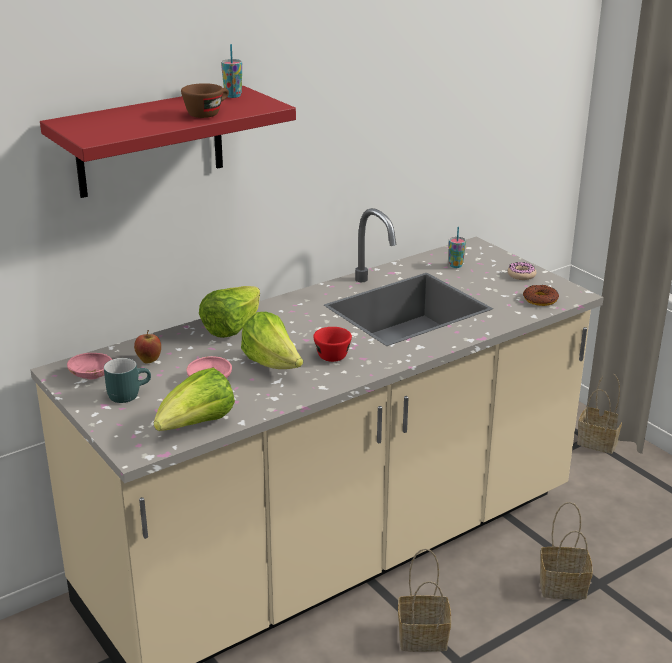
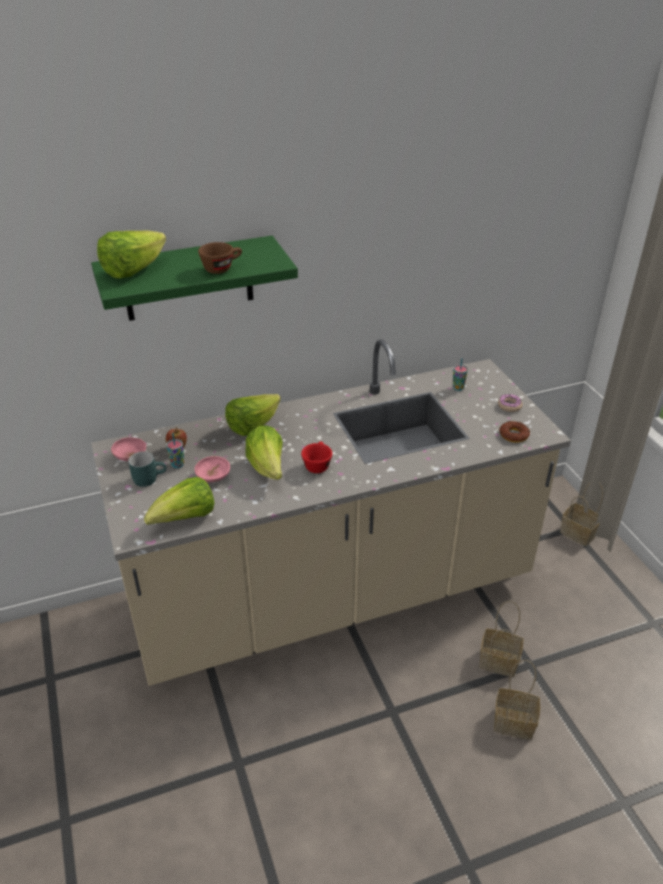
camera: 15 degrees right, 10 degrees up
(100, 123) = (133, 271): none -> lettuce
(150, 142) = (188, 279): red shelf -> green shelf
(233, 96) = (255, 248): cup -> cup (177, 464)
(424, 637) = (373, 682): basket -> basket (515, 722)

